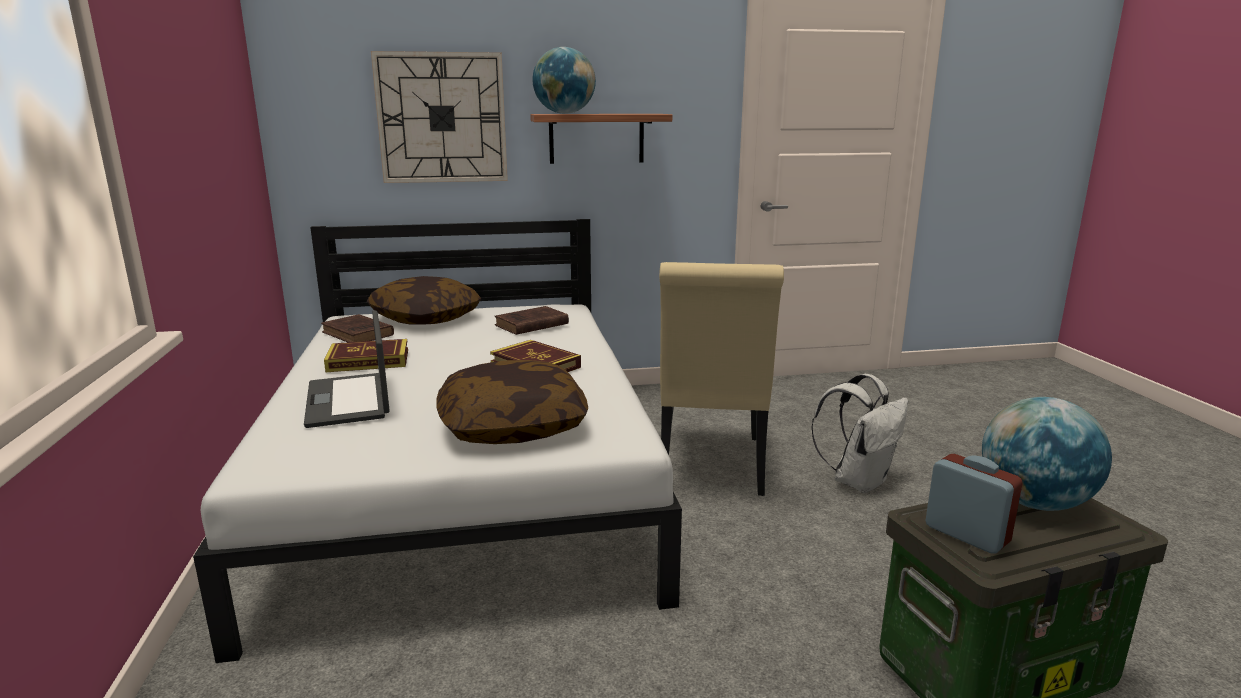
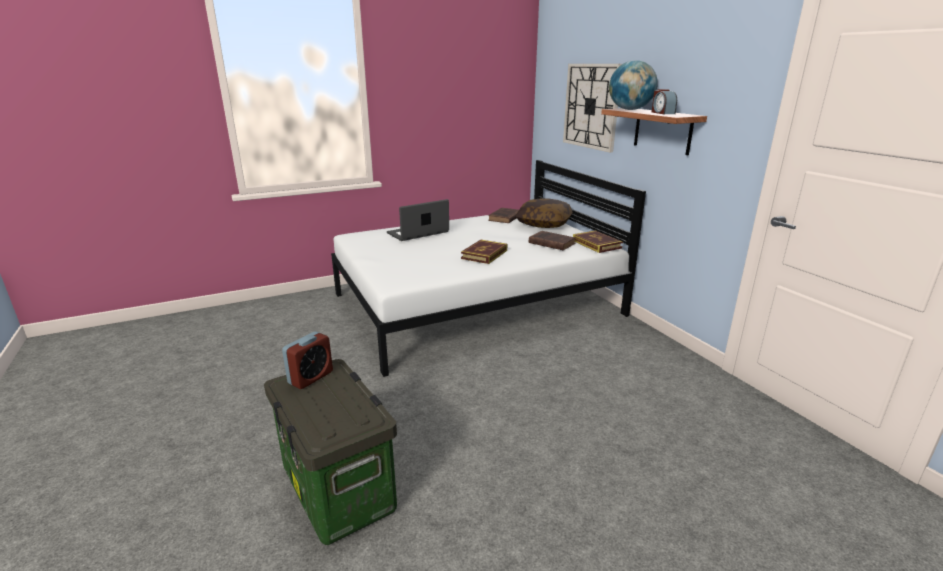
camera: 75 degrees right, 5 degrees up
(368, 360) = (468, 226): book -> book (596, 244)
(513, 426) = (403, 262): pillow -> none
(619, 113) = (662, 113): none -> alarm clock
(710, 468) = (541, 373): beige chair -> none
(858, 481) = (565, 441): white backpack -> none
(1034, 502) = (350, 406): globe -> none

